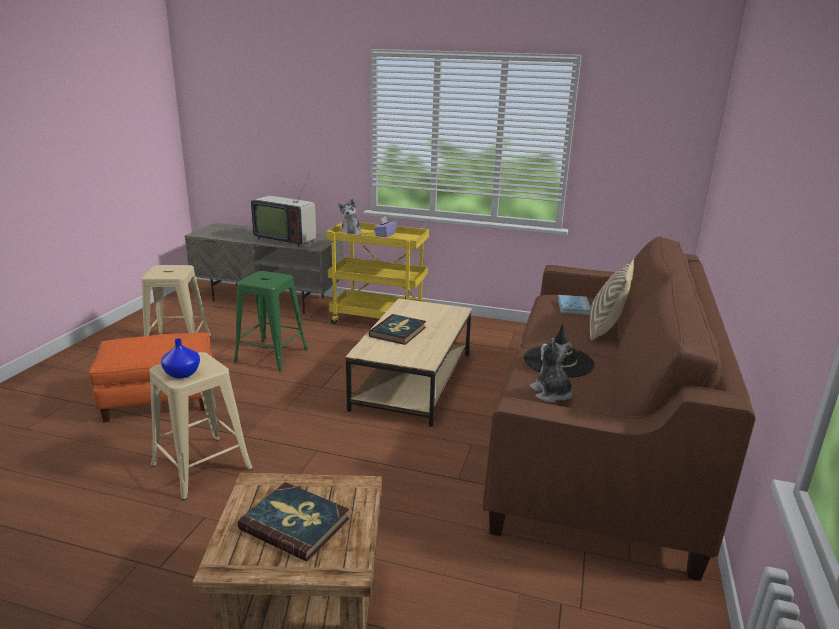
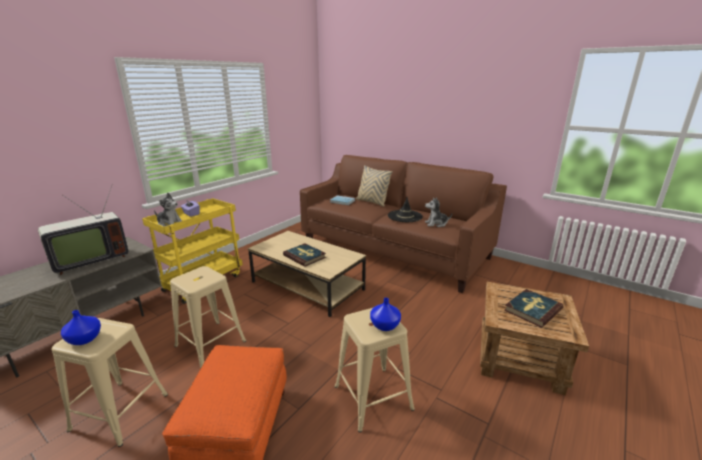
camera: 70 degrees left, 0 degrees up
(163, 270) = (85, 339): none -> blue vase
(271, 355) = (210, 343): green stool -> beige stool

